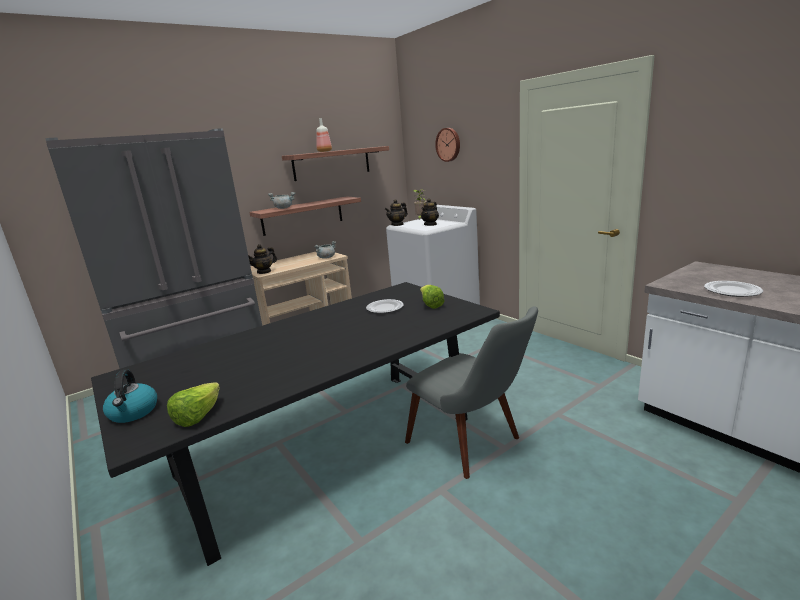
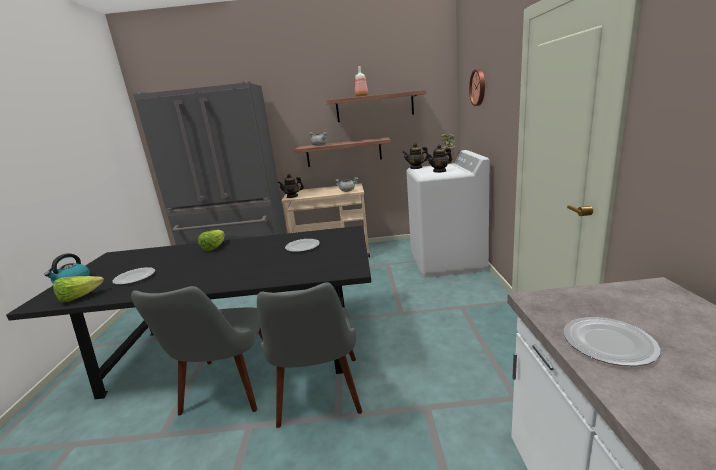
camera: 35 degrees right, 0 degrees up
(232, 380) = (134, 277): none -> plate
(378, 481) = (226, 394): none -> grey chair
(431, 305) = (334, 253): lettuce -> lettuce (214, 247)

